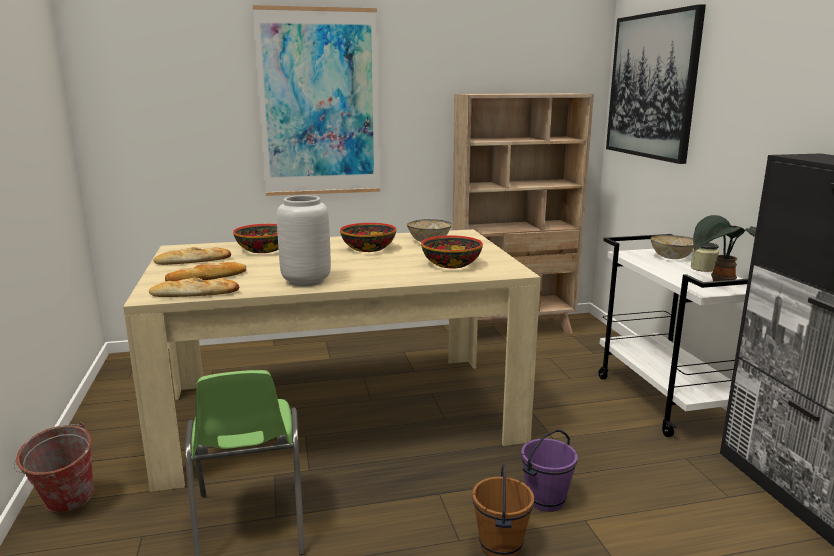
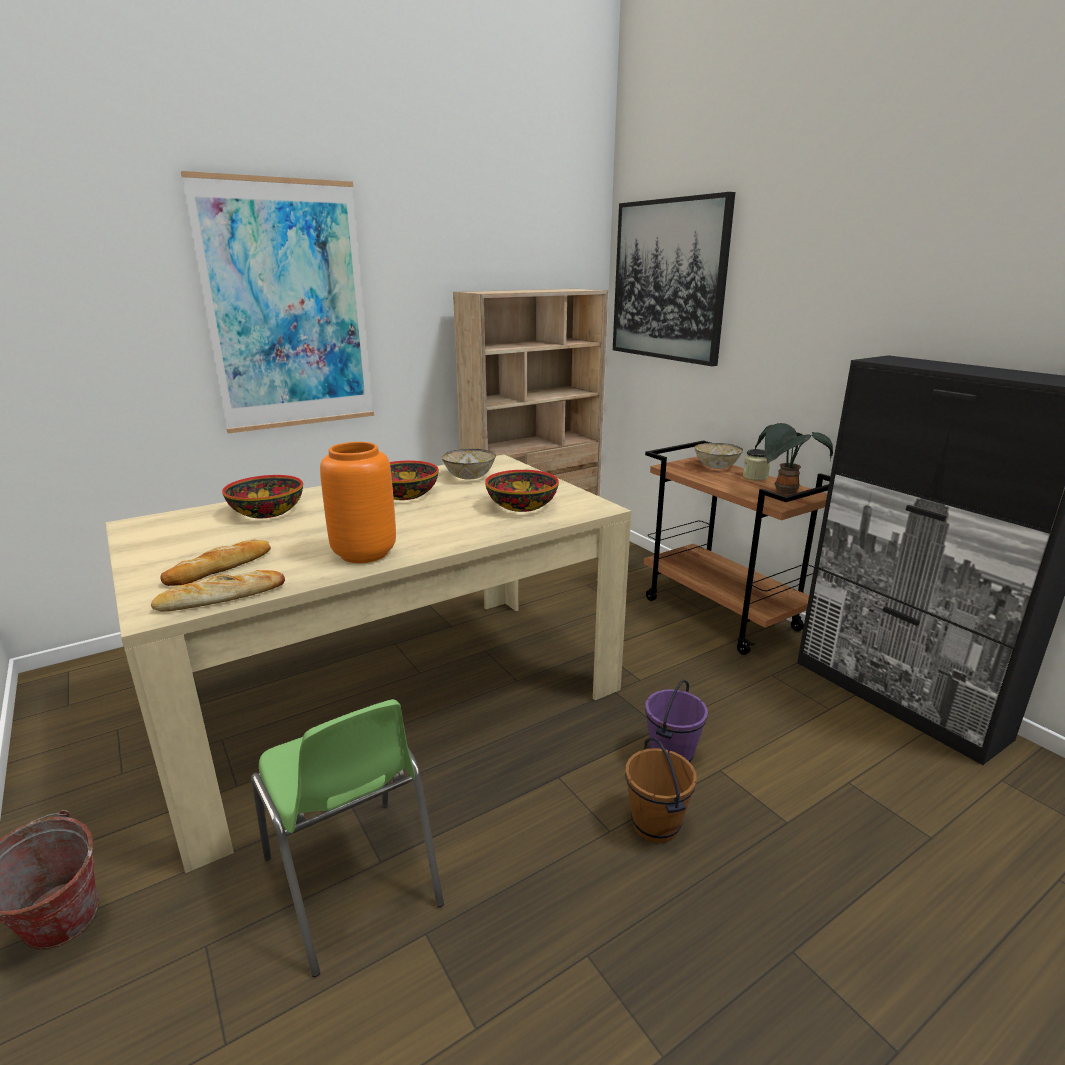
camera: 20 degrees left, 5 degrees up
(193, 261) = (177, 542): bread -> none
(306, 281) = (365, 554): grey vase -> orange vase
(667, 401) = (722, 614): white cart -> brown cart

